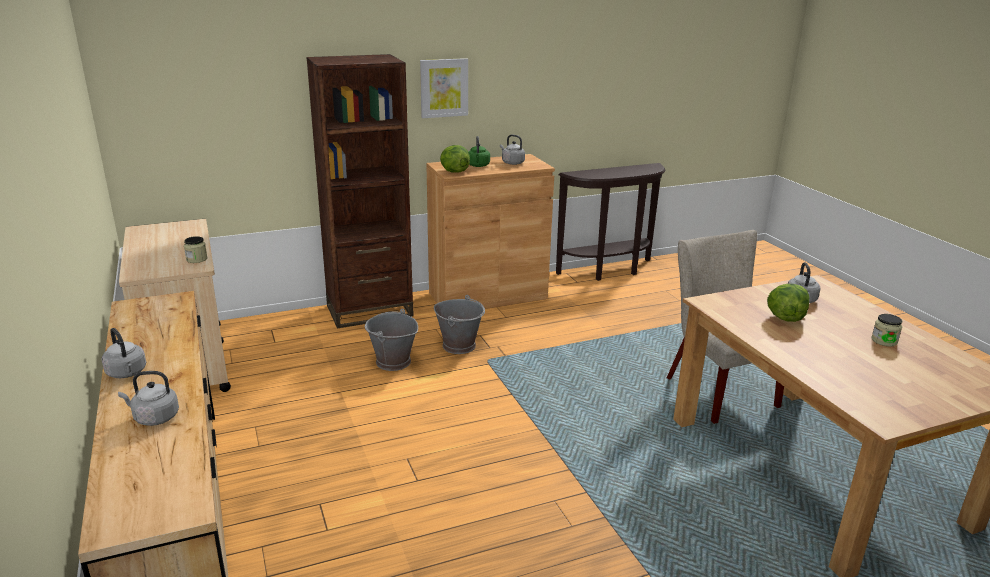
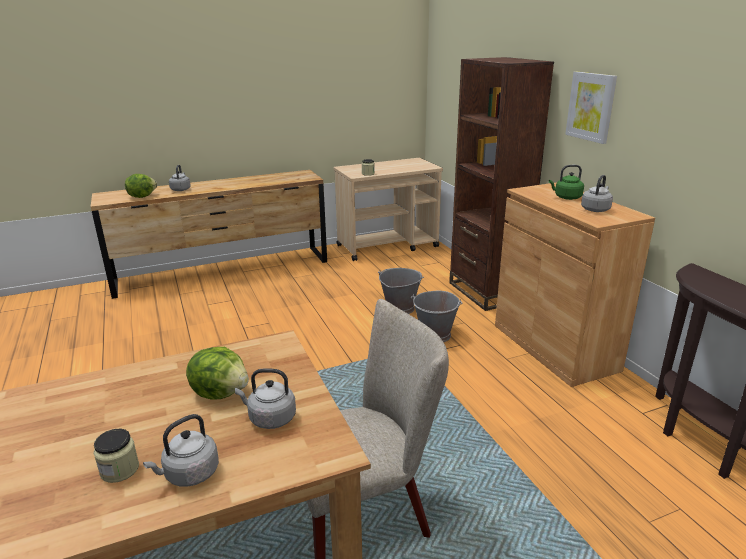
camera: 90 degrees right, 0 degrees up
(127, 373) = (226, 181): grey kettle -> grey kettle (189, 474)
(454, 172) = (533, 190): lettuce -> lettuce (142, 196)

